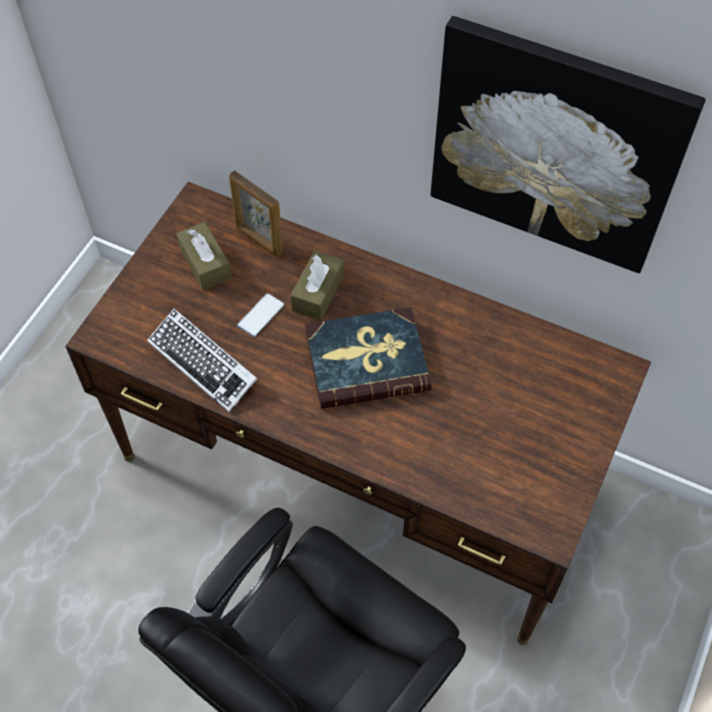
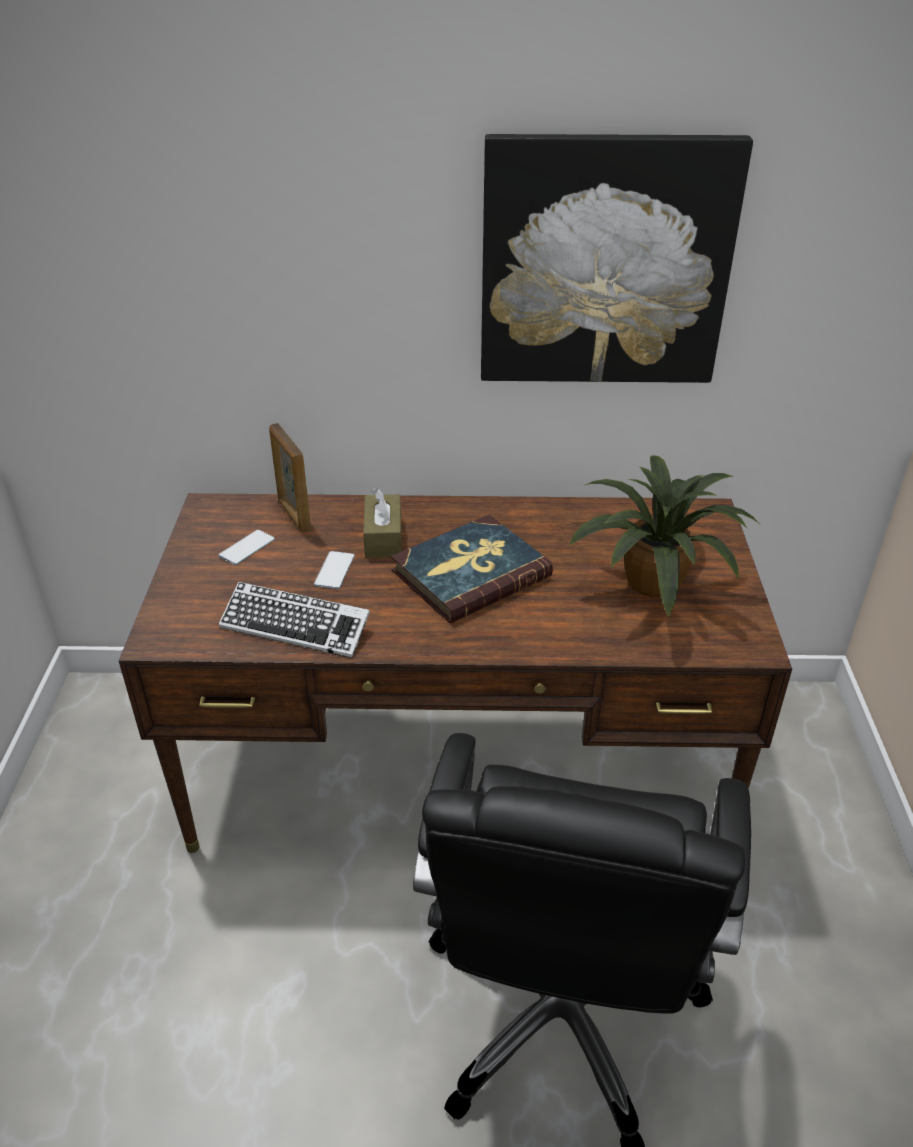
camera: 25 degrees left, 20 degrees down
(205, 263) = (247, 547): brown tissue box -> phone
(259, 240) = (294, 515): picture frame -> picture frame turned 45 degrees clockwise
(513, 435) = (656, 585): none -> potted plant

